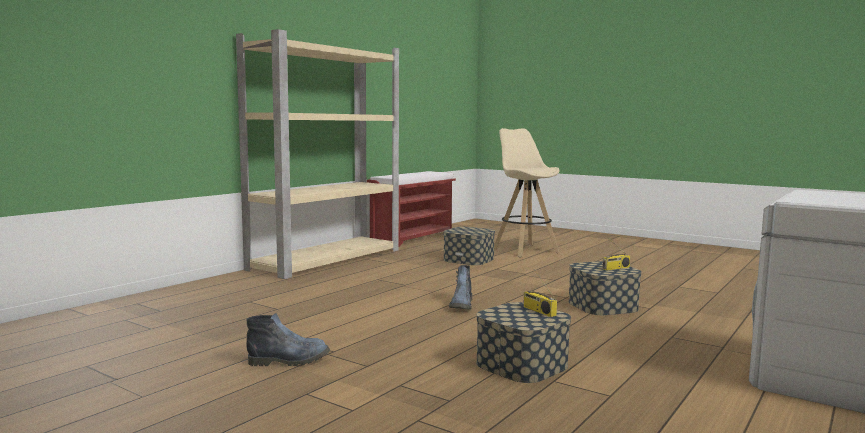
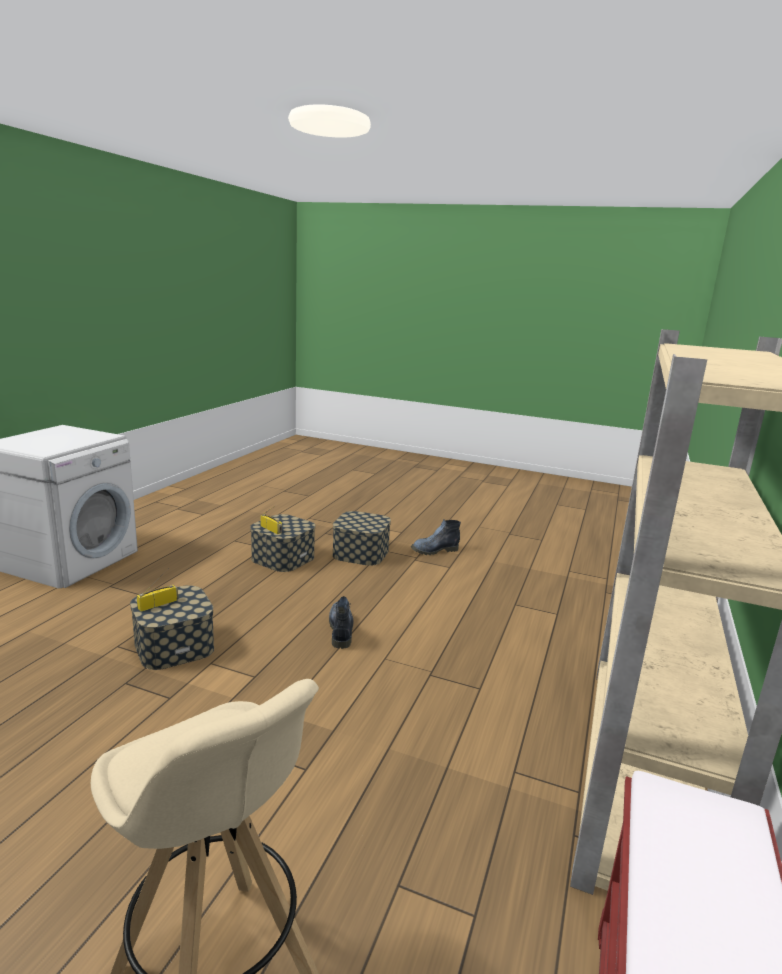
camera: 165 degrees right, 10 degrees up
(468, 259) = (371, 830): storage box -> storage box (361, 552)

